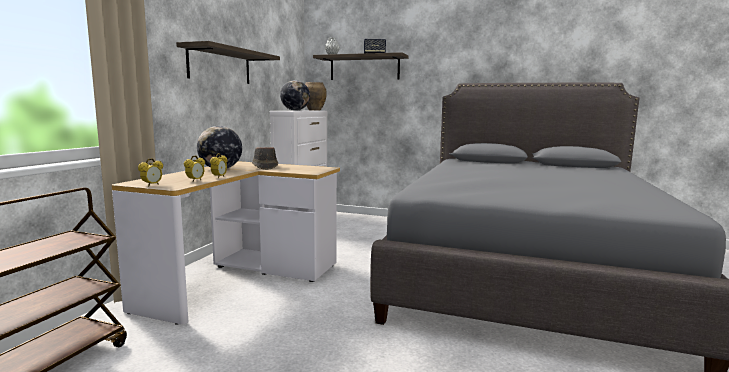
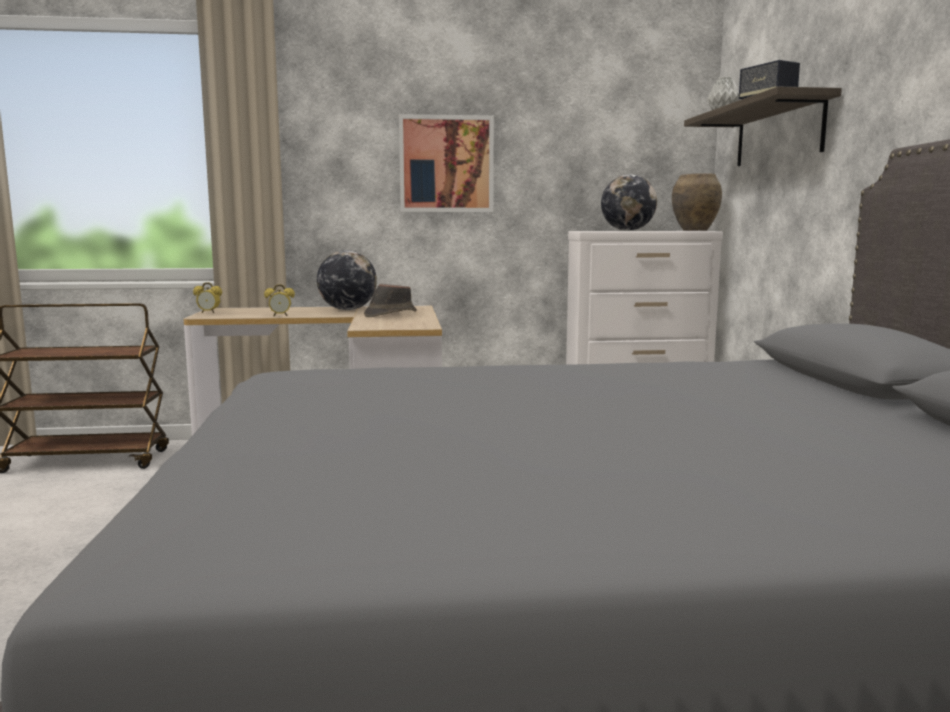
camera: 65 degrees right, 0 degrees up
(195, 181) = (248, 315): alarm clock -> none
(220, 66) = (446, 164): shelf -> picture

